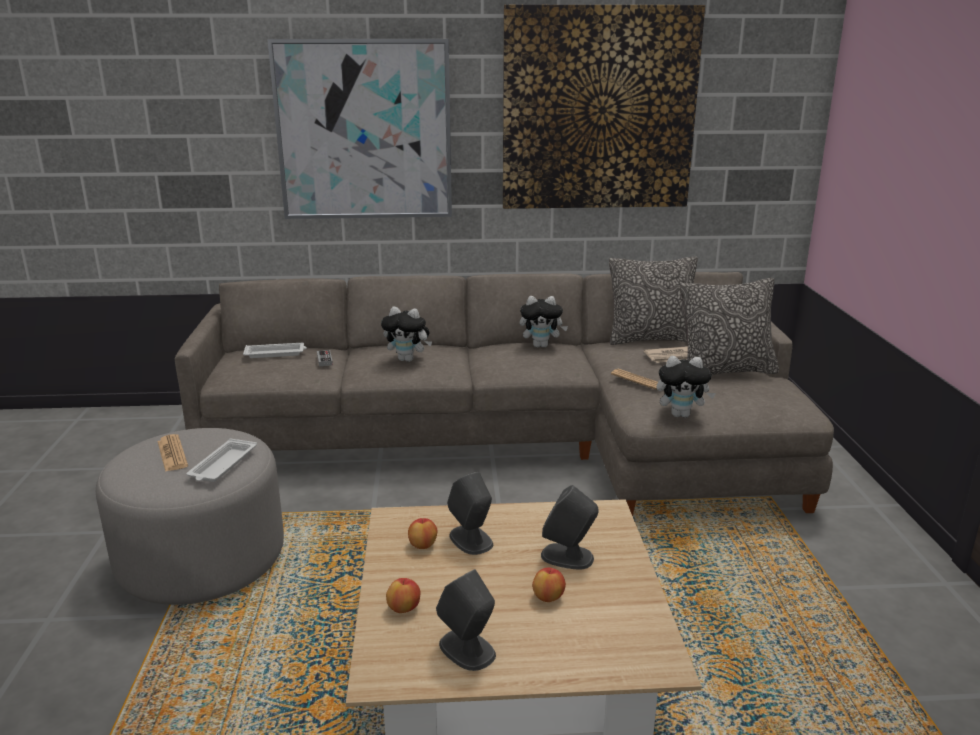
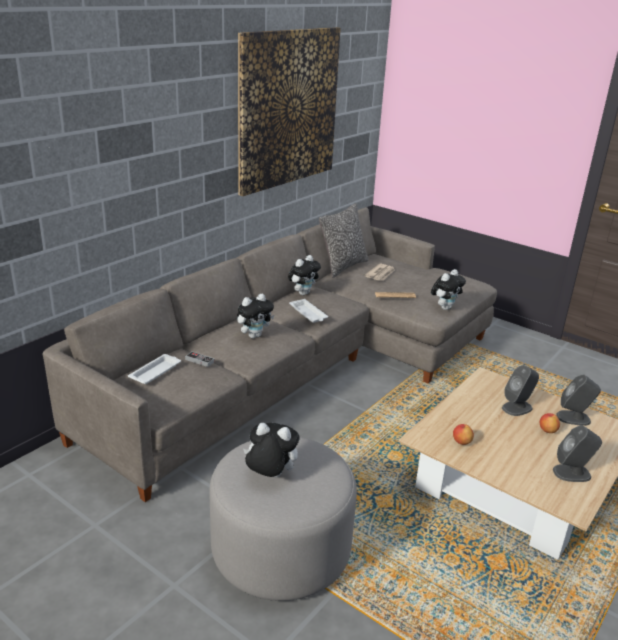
camera: 50 degrees left, 5 degrees up
(172, 454) = (270, 476): newspaper -> plush toy
(222, 465) = (318, 462): white tray -> white tray (308, 314)
(364, 131) = (150, 152): picture -> none
(404, 608) = (518, 475): apple -> none
(471, 540) = (472, 425): grey speaker -> grey speaker (574, 418)
(725, 371) = (415, 274): pillow -> none

